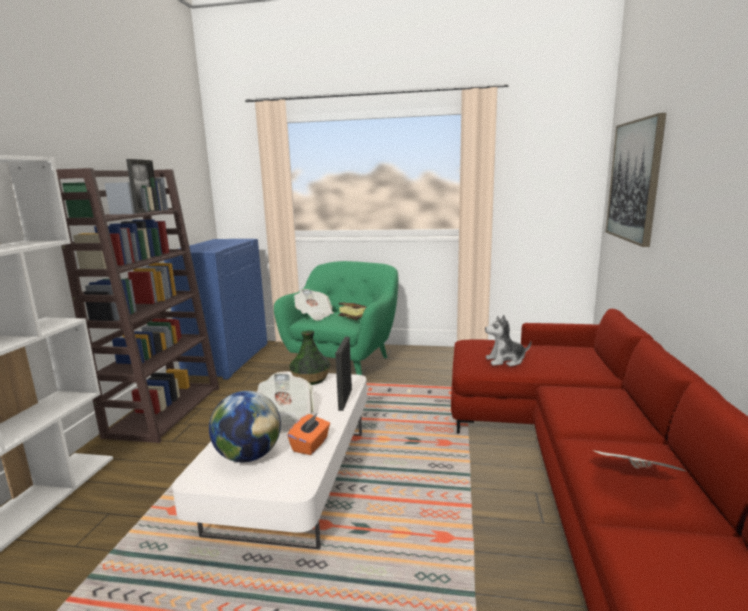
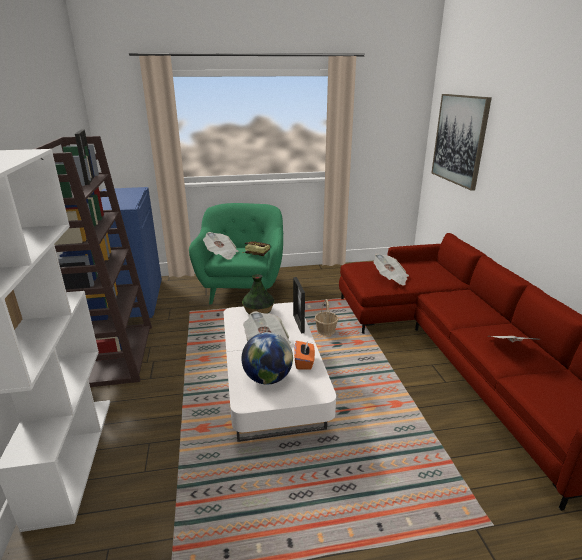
camera: 20 degrees left, 10 degrees up
(410, 422) = (326, 331): none -> basket
(505, 361) = (390, 278): plush toy -> newspaper

